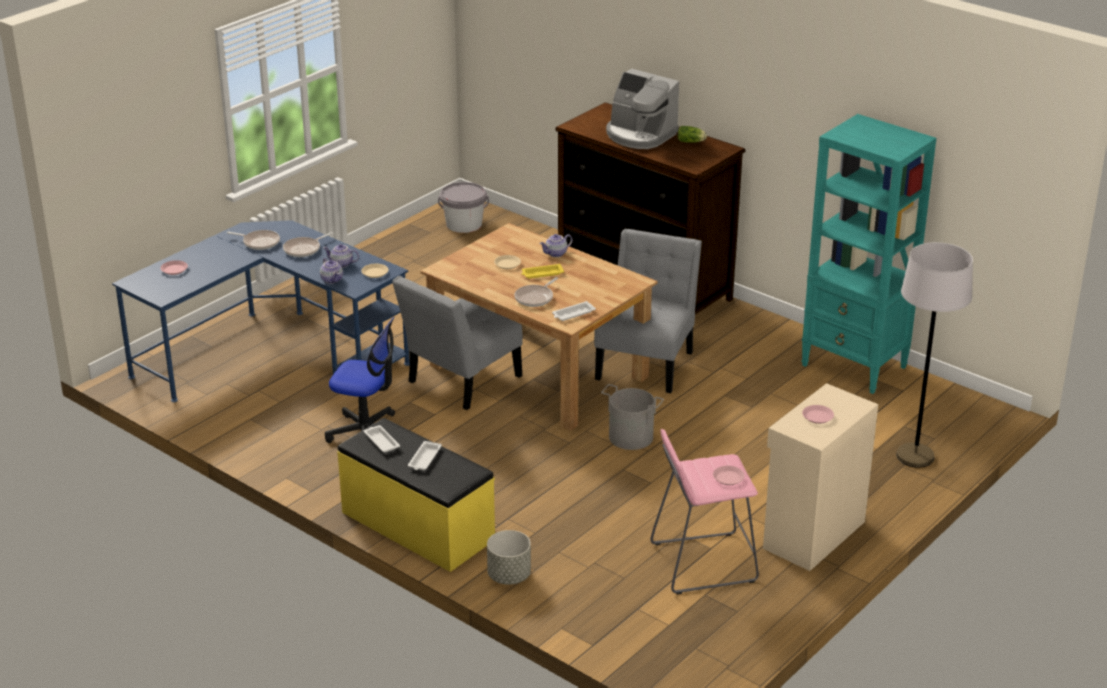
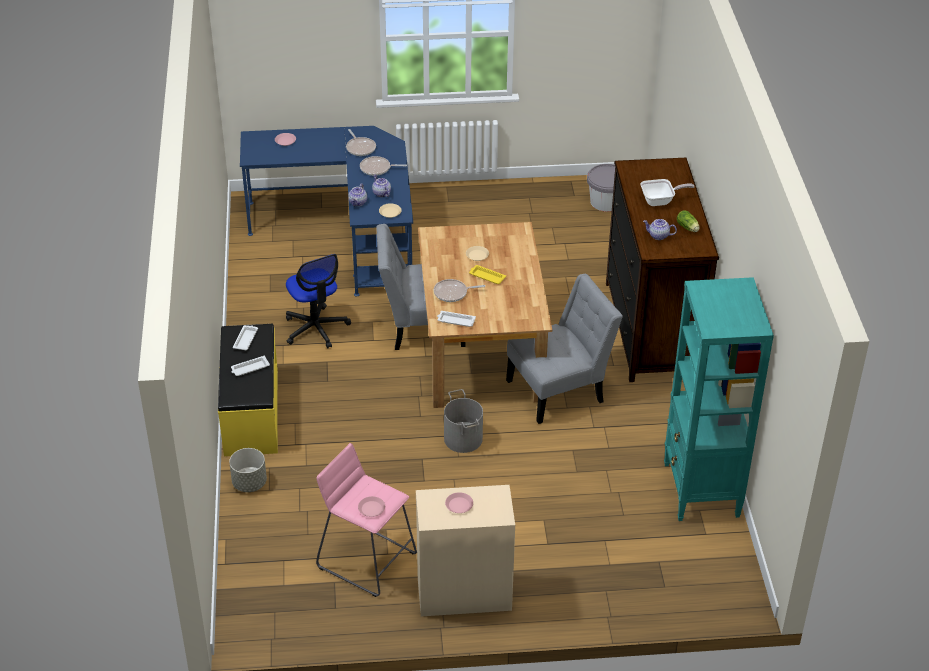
camera: 45 degrees right, 10 degrees up
(556, 254) = (521, 266): teapot -> teapot (658, 236)
(639, 135) = (660, 201): coffee machine -> frying pan
(915, 456) = (627, 590): grey floor lamp -> none

